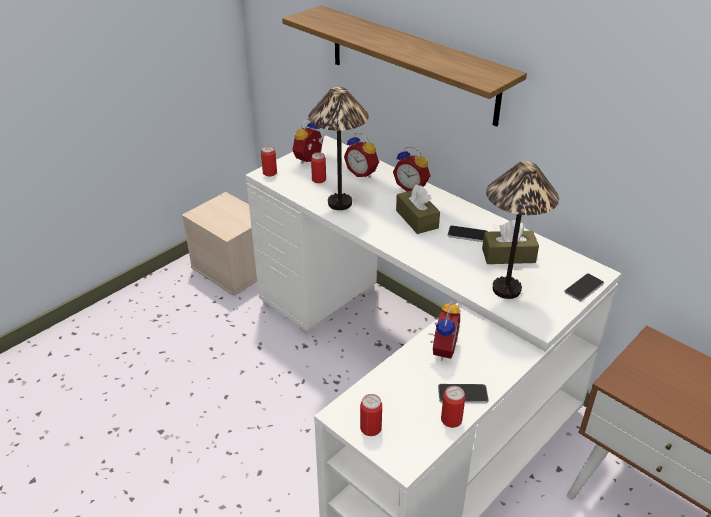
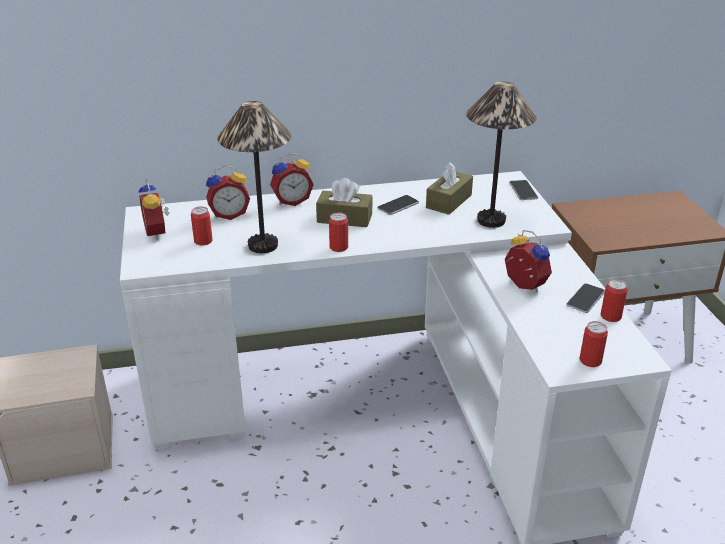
camera: 55 degrees left, 5 degrees down
(269, 173) = (143, 264): can -> can (339, 247)
(412, 64) = (246, 67): shelf -> none

